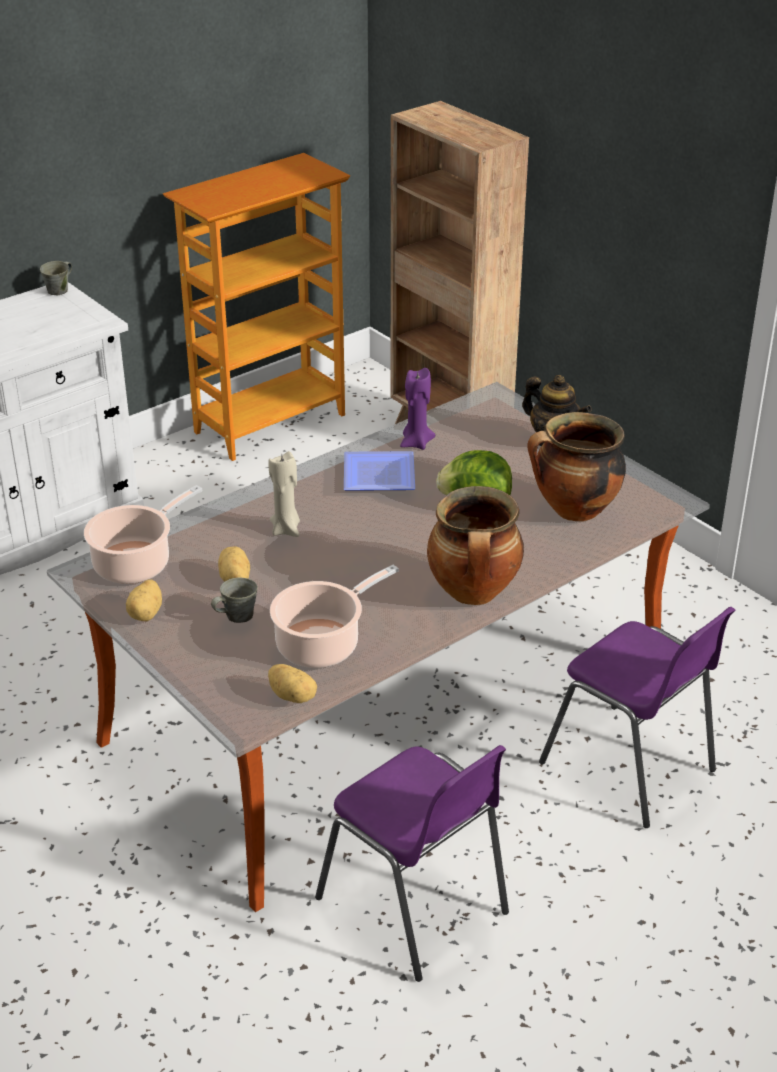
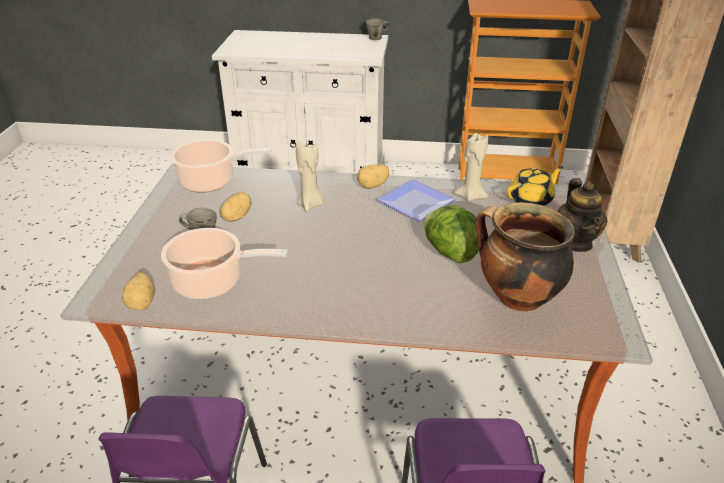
camera: 45 degrees right, 0 degrees up
(147, 613) = (168, 209): potato -> potato (373, 185)
(416, 443) = (470, 196): purple candle -> beige candle
(470, 420) = (531, 200): none -> yellow teapot
(474, 594) = (351, 311): cooking pot -> none

